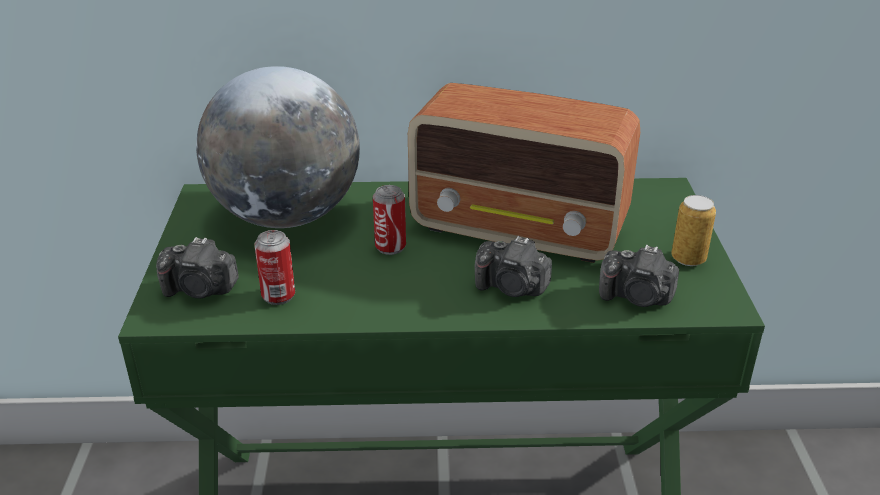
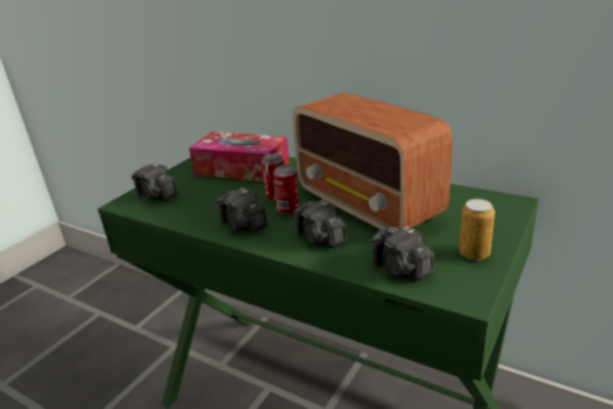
camera: 35 degrees right, 5 degrees down
(278, 296) = (187, 208): can -> can (288, 210)
(286, 216) = (242, 169): globe -> tissue box
(392, 297) = (243, 225): none -> camera

